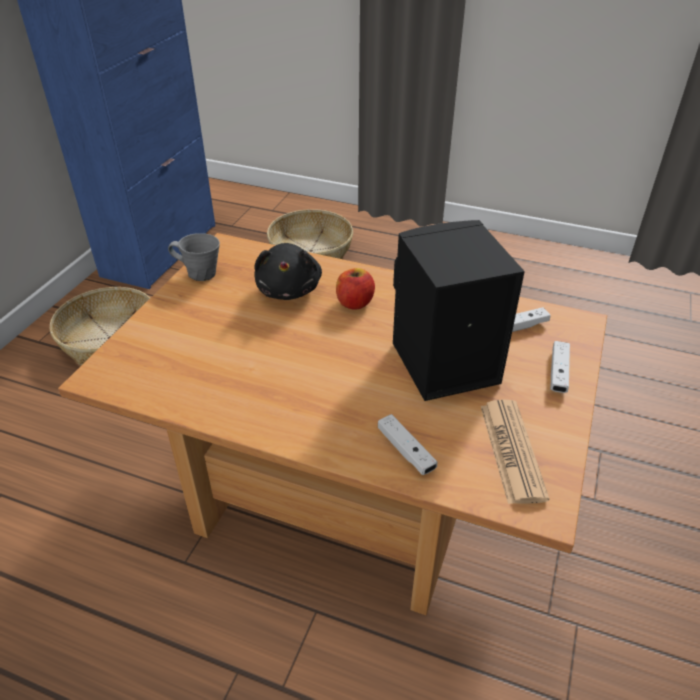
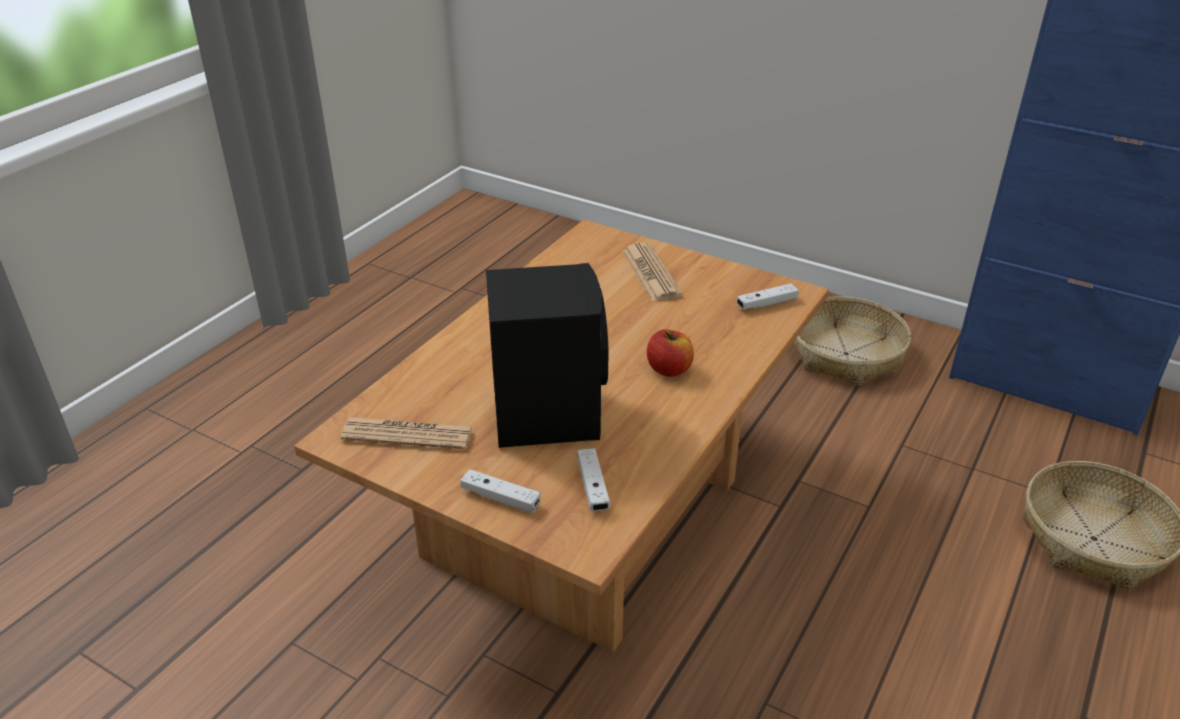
camera: 100 degrees right, 5 degrees down
(192, 325) = (651, 273): none -> newspaper
(200, 273) = (740, 277): grey mug -> none
(289, 289) = (702, 328): black plush toy -> none
(405, 451) = (439, 372): white game controller -> white game controller (767, 304)

